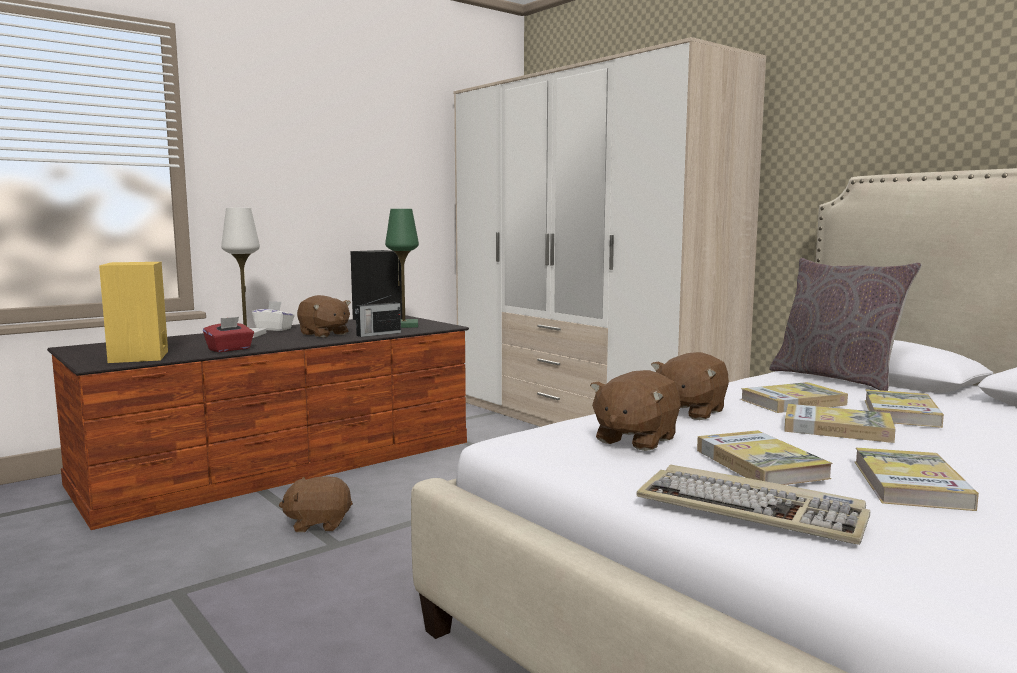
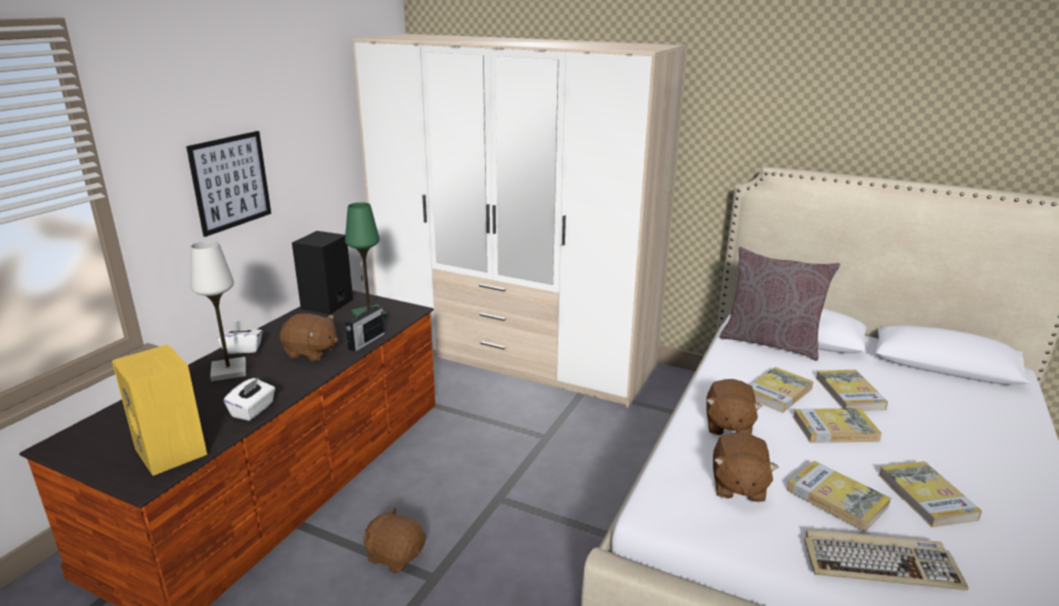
camera: 25 degrees left, 15 degrees up
(230, 349) = (253, 410): red tissue box -> white tissue box
(307, 190) = (231, 182): none -> picture
(318, 523) = (395, 555): brown plush toy -> brown plush toy turned 60 degrees clockwise

